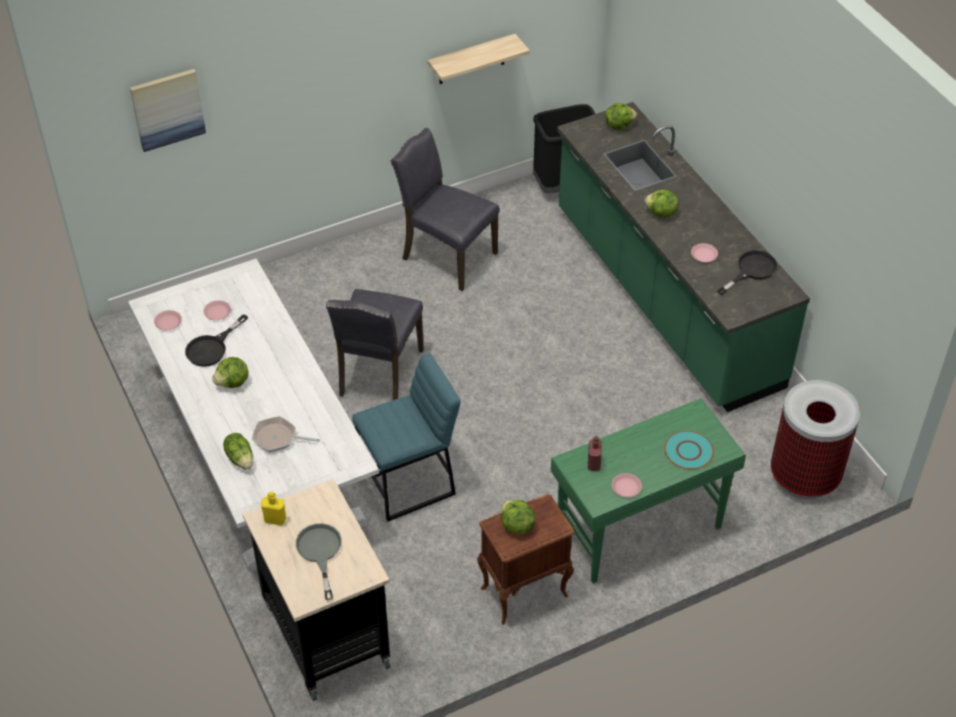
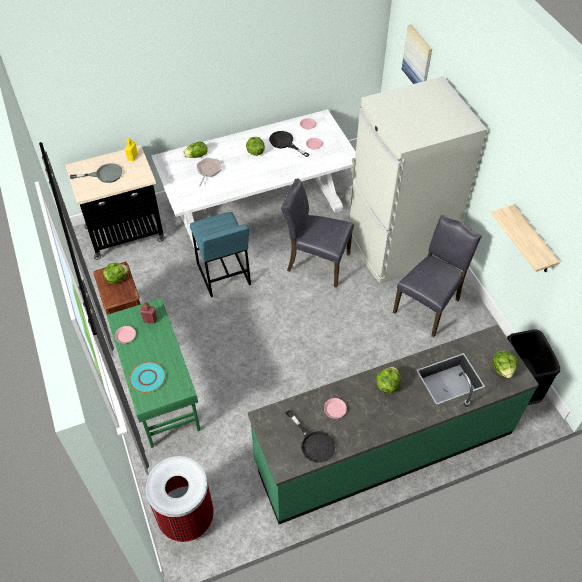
camera: 95 degrees right, 5 degrees up
(340, 286) = (397, 245): none -> white fridge

